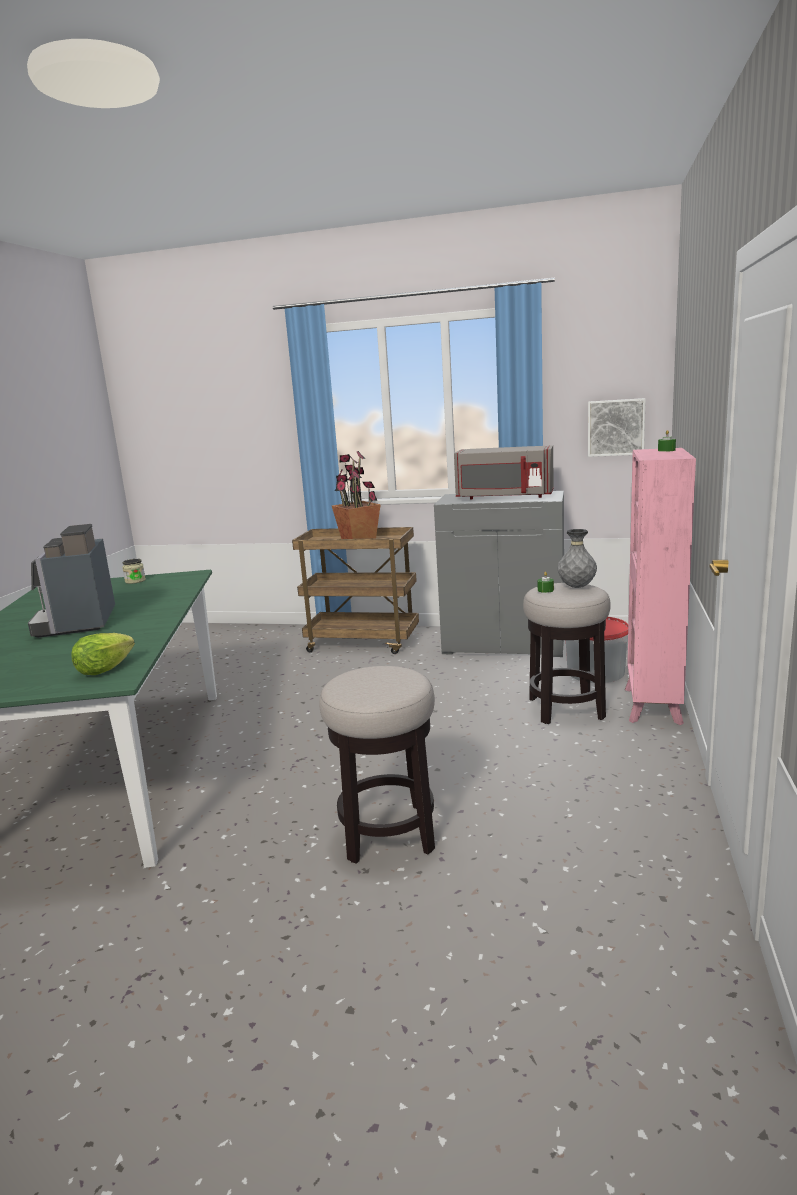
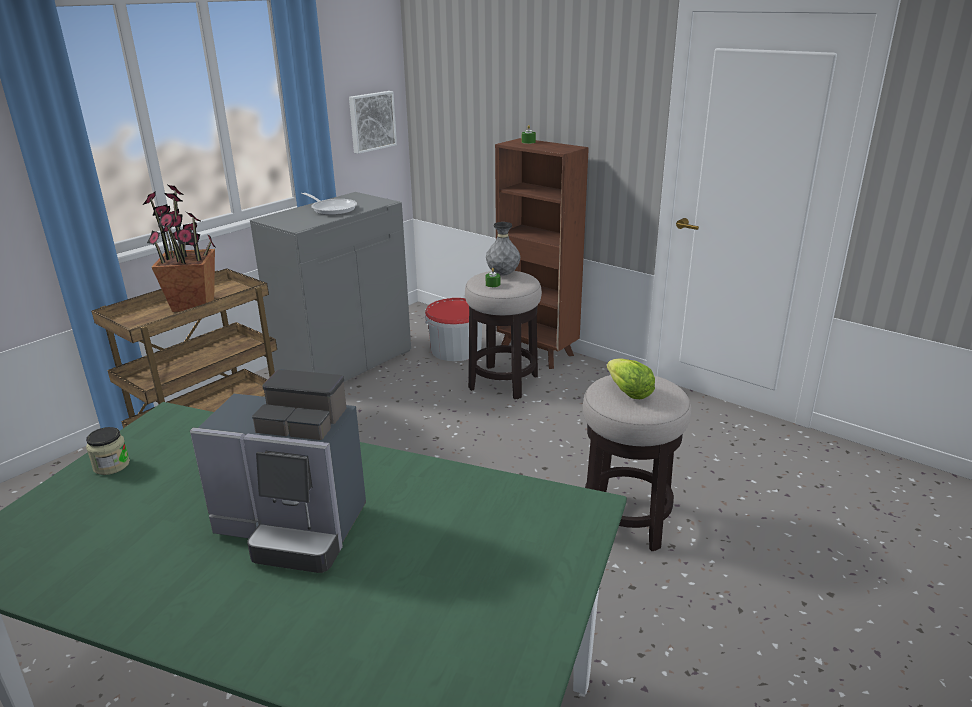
camera: 65 degrees left, 10 degrees up
(104, 670) = (544, 513): lettuce -> lettuce (629, 393)
(504, 497) = (332, 209): grey microwave -> frying pan
(652, 706) = (537, 353): pink bookcase -> brown bookcase

